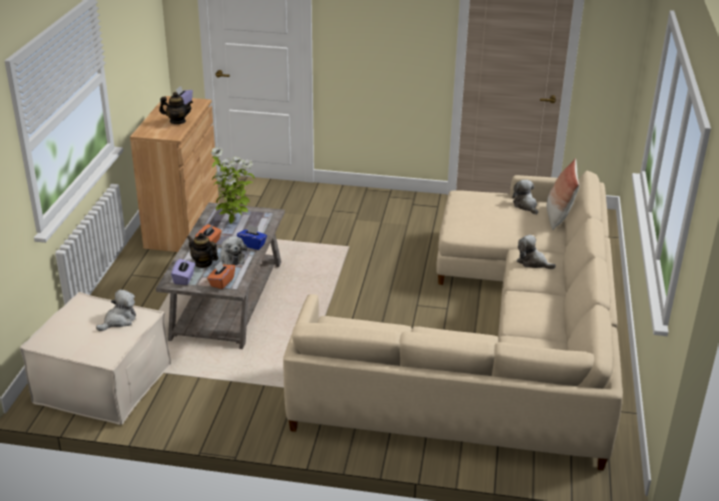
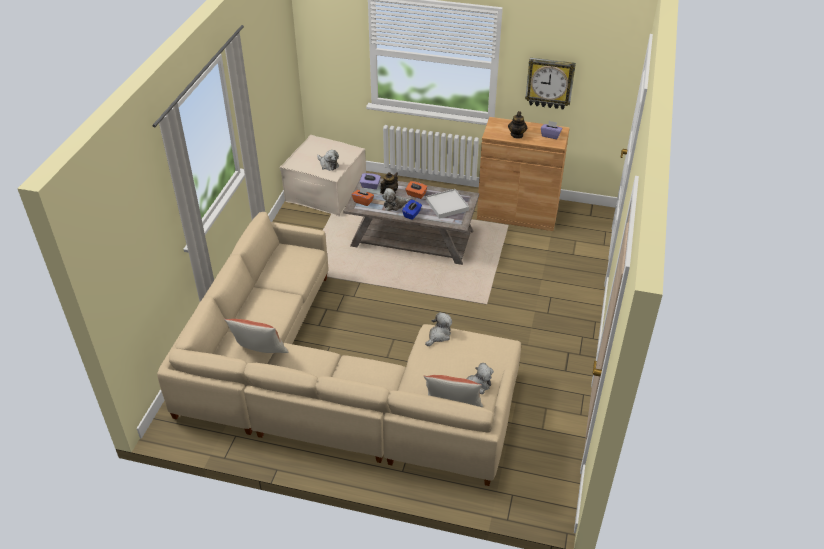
camera: 95 degrees right, 10 degrees up
(130, 63) = (549, 83): none -> wall clock
(233, 222) = (447, 205): potted plant -> white tray
(530, 341) = (260, 352): none -> pillow
(533, 262) = (372, 373): plush toy -> plush toy (439, 335)

